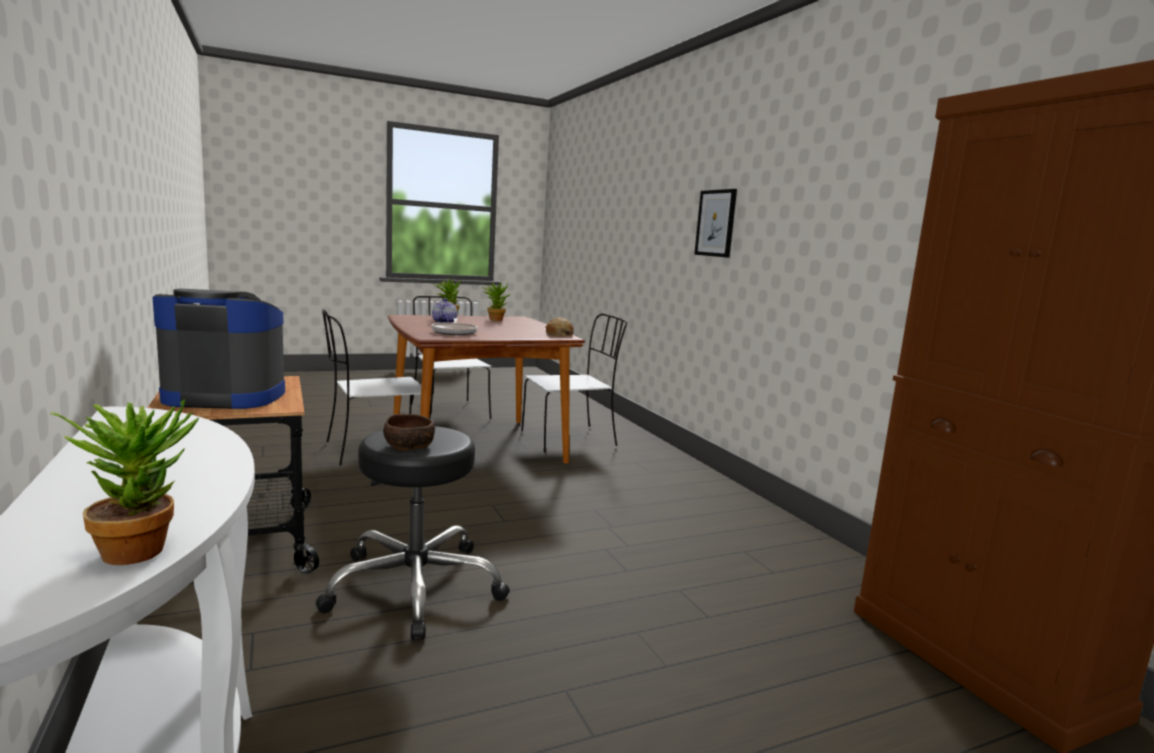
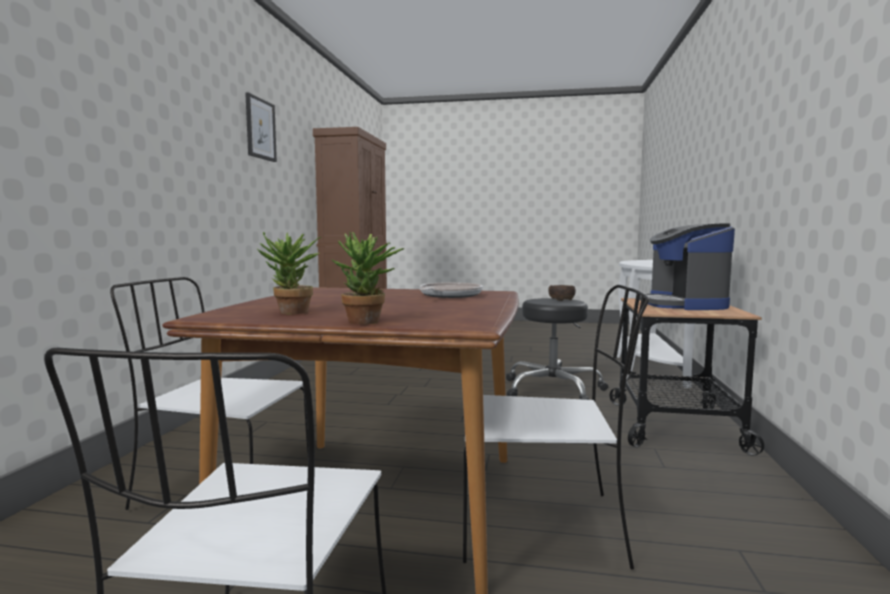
camera: 145 degrees left, 5 degrees down
(141, 547) = (634, 260): potted plant -> none
(225, 396) = (683, 304): coffee machine -> coffee machine turned 60 degrees clockwise
(443, 322) = (421, 309): teapot -> none
(558, 334) = (315, 290): bread -> none
(716, 223) = (152, 139): picture -> picture (260, 129)

